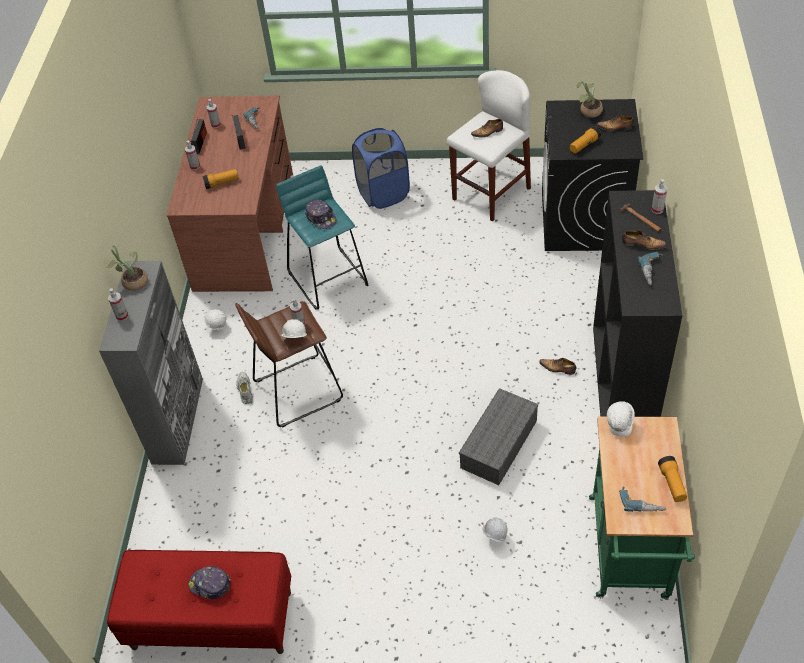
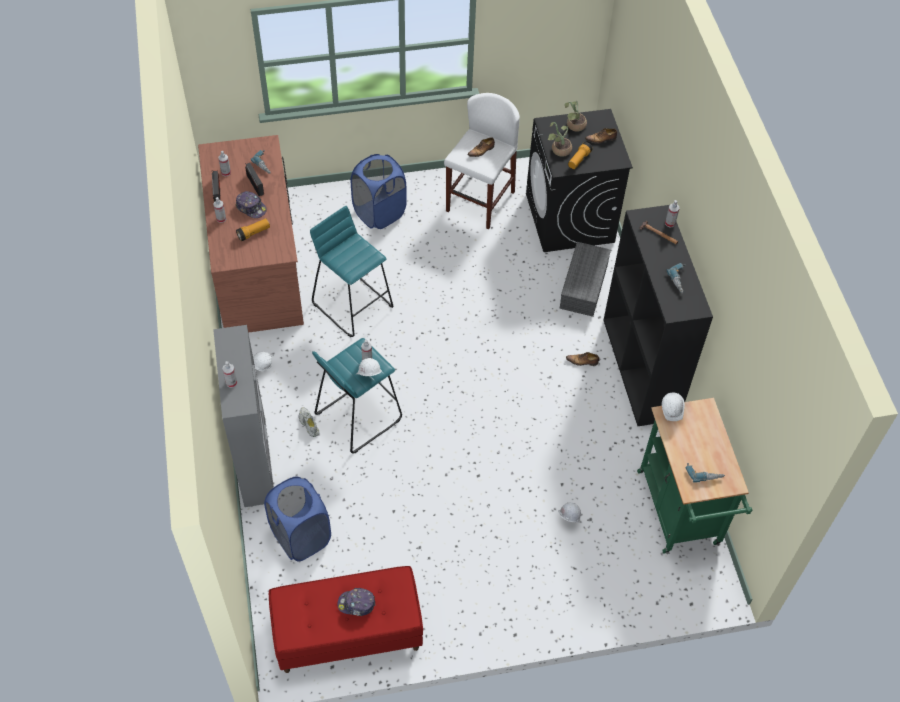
camera: 20 degrees left, 5 degrees up
(132, 282) = (228, 349): potted plant -> potted plant (558, 150)
(198, 505) = (300, 536): none -> blue laundry basket
(297, 390) = (357, 417): brown stool -> turquoise stool
(321, 218) = (353, 254): cap -> cap (251, 208)
(499, 445) = (550, 438): grey storage box -> grey storage box (584, 287)
(642, 244) = (666, 257): shoe -> none
(672, 483) = (723, 454): flashlight -> none

